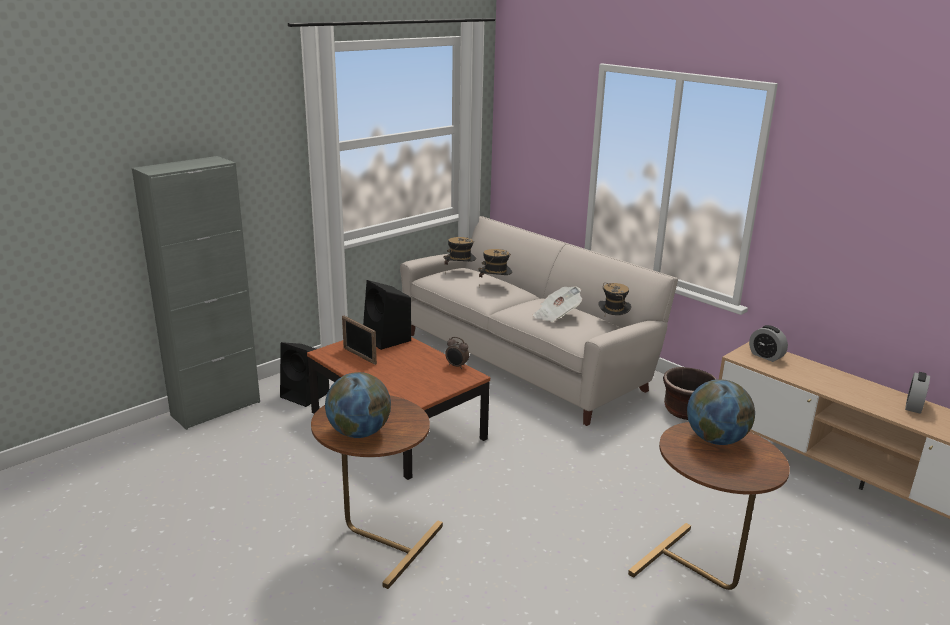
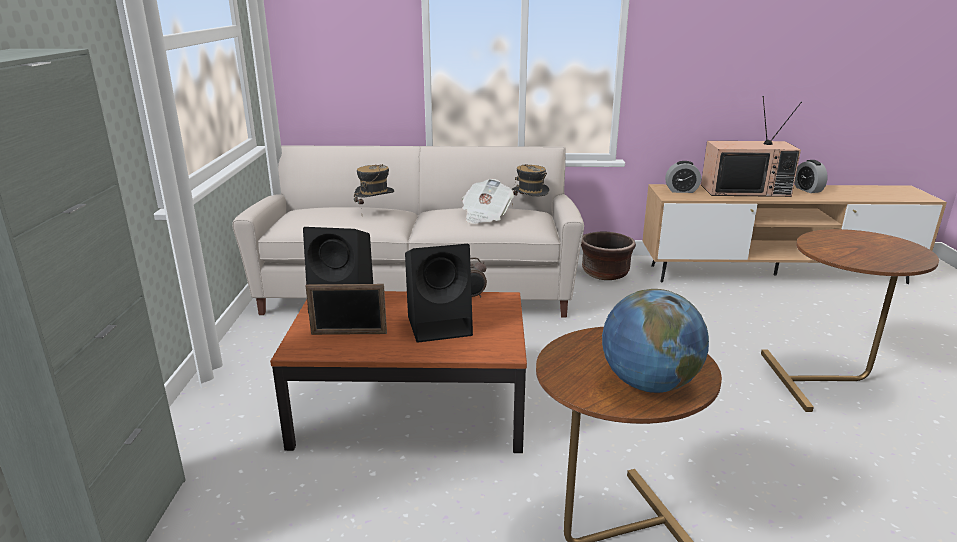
camera: 45 degrees left, 0 degrees up
(306, 395) = (240, 435): black speaker -> black speaker (441, 325)
(459, 272) = (310, 212): hat -> none
(715, 439) = (838, 242): globe -> none
(836, 380) = (745, 190): none -> television

